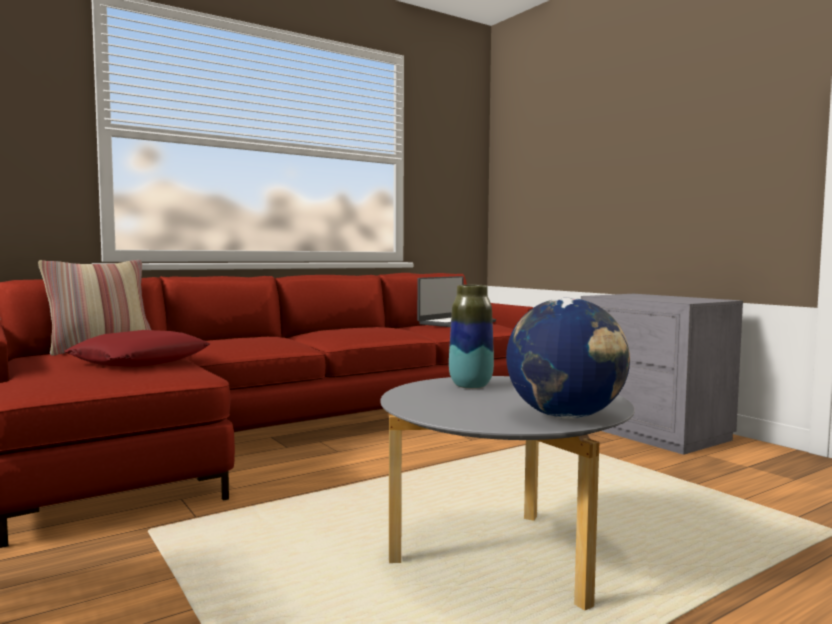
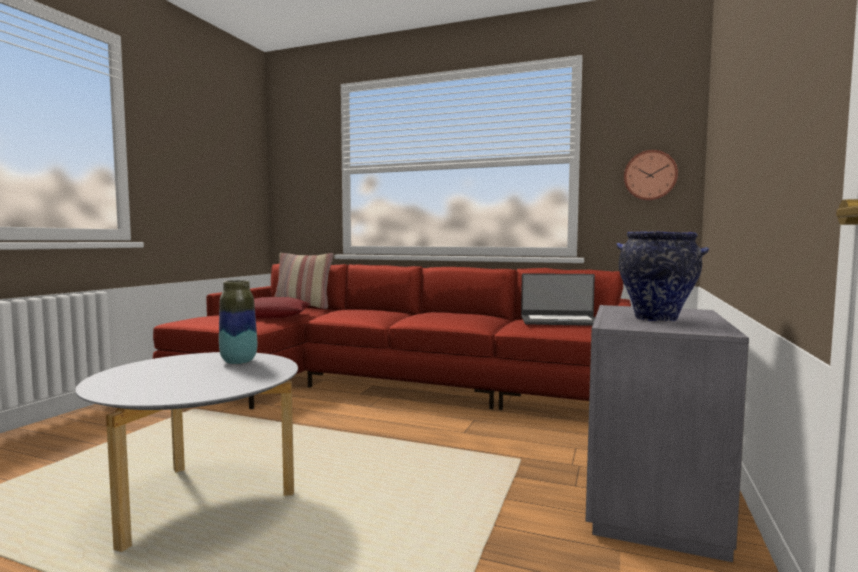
camera: 55 degrees right, 0 degrees up
(455, 185) = (650, 175): none -> wall clock
(566, 416) = (133, 391): globe -> none
(667, 298) = (657, 319): none -> vase

